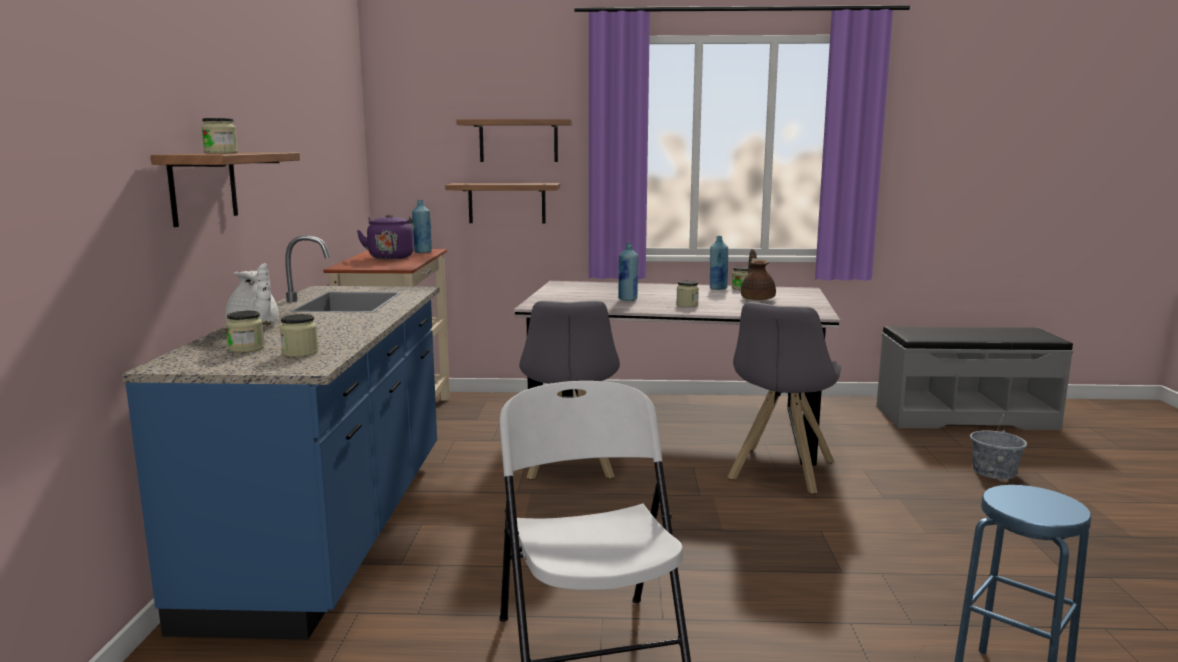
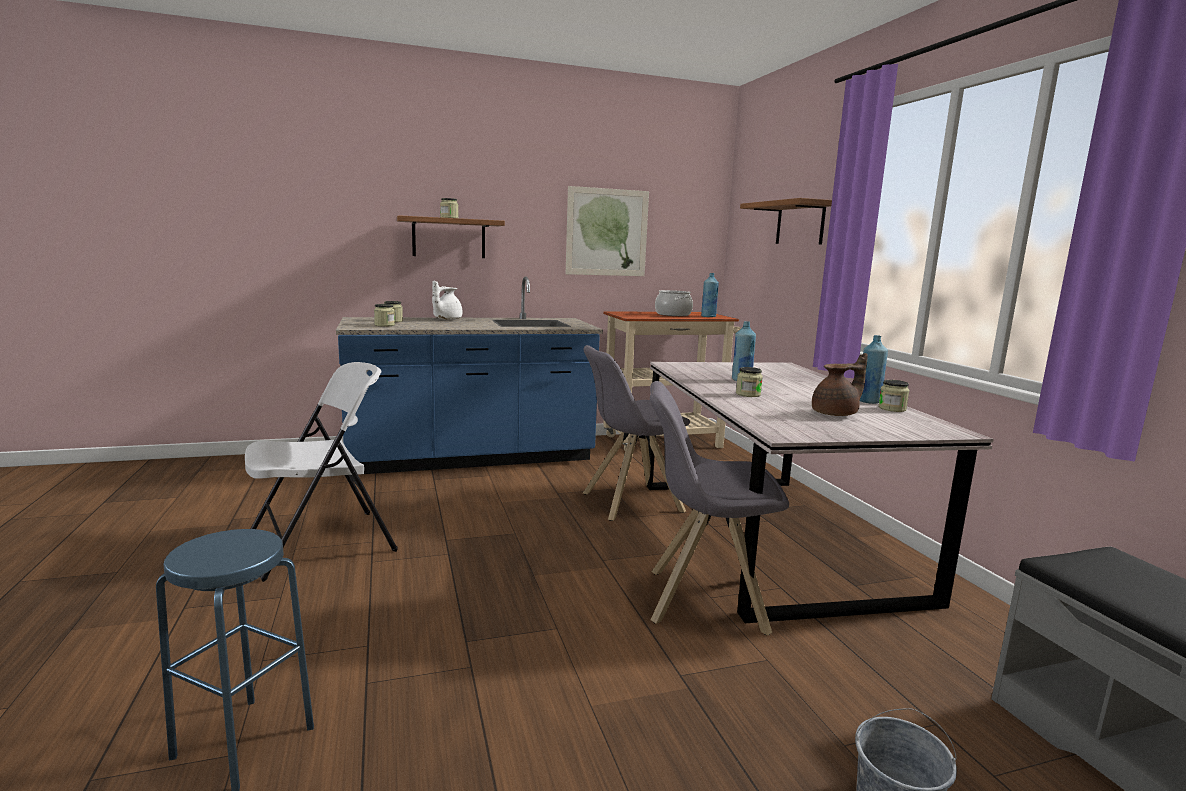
camera: 70 degrees right, 0 degrees up
(311, 158) = (607, 232): none -> picture
(390, 257) = (673, 314): purple kettle -> cooking pot
(507, 203) = (786, 283): shelf -> none

